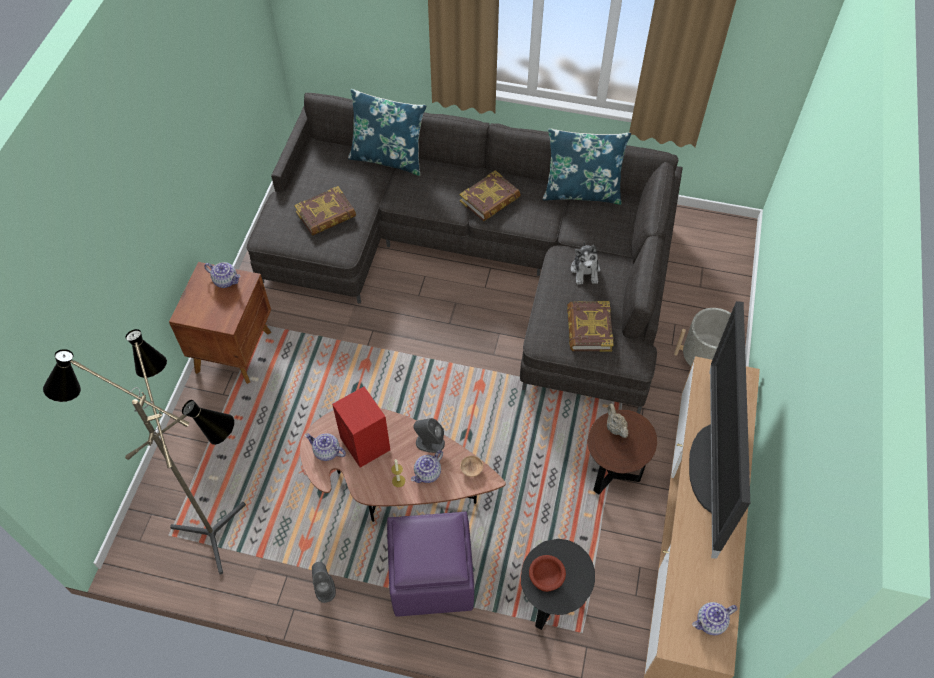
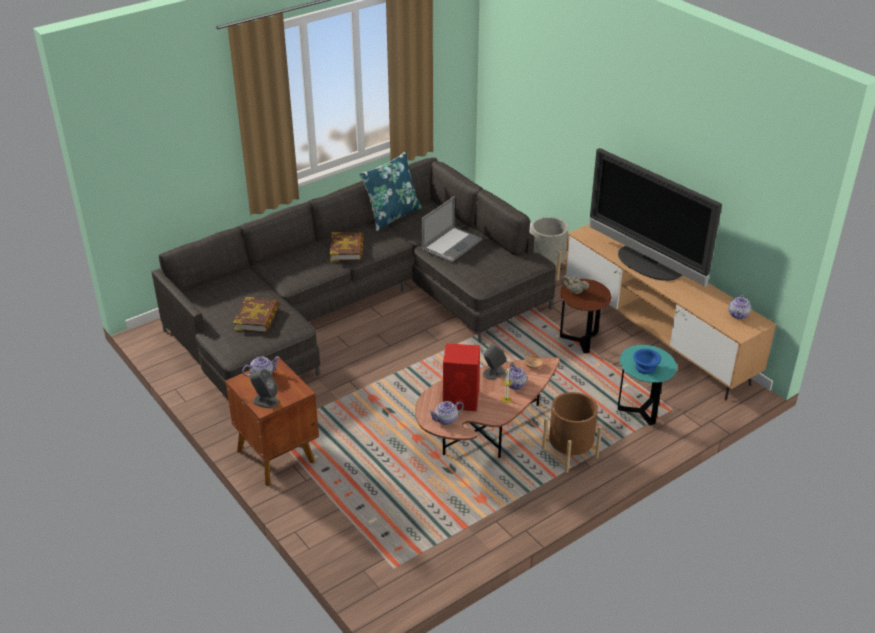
camera: 50 degrees left, 20 degrees down
(214, 526) = (414, 539): floor lamp -> none
(324, 587) = (525, 506): grey speaker -> grey speaker (265, 401)
(388, 158) = (249, 270): blue pillow -> none
(431, 577) = (570, 453): purple ottoman -> brown planter
(545, 578) = (644, 368): brown bowl -> blue bowl
(551, 603) = (640, 411): black side table -> turquoise side table
(585, 271) = (452, 244): plush toy -> laptop
(588, 329) = (495, 265): book -> none

